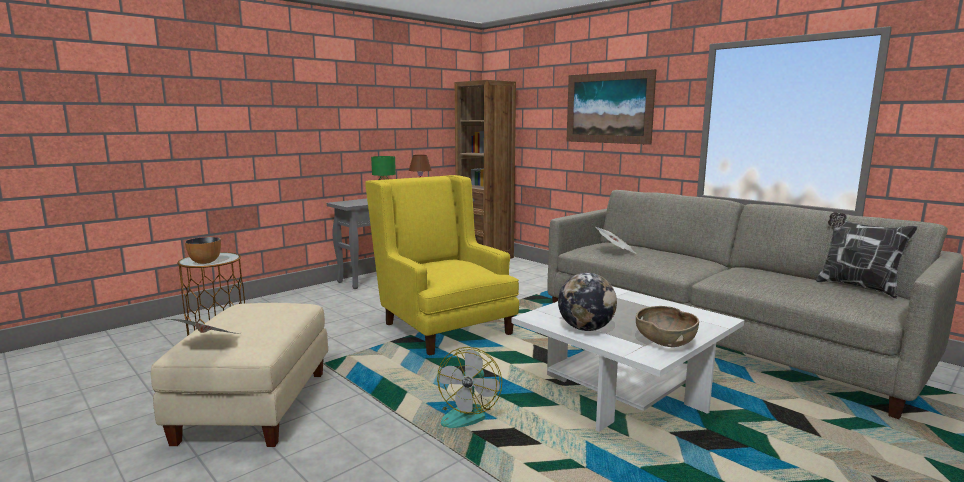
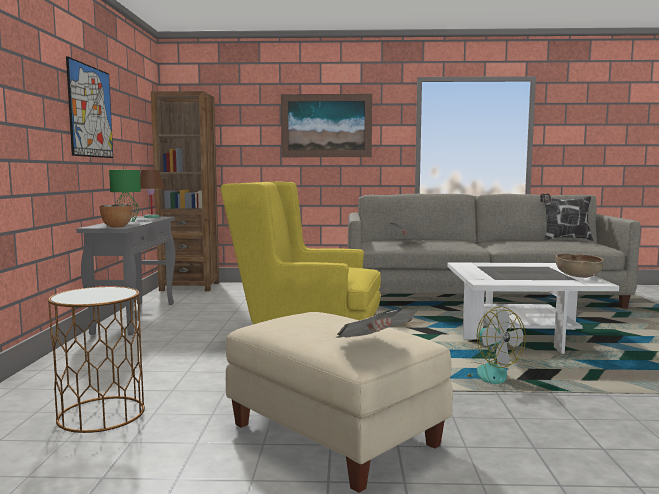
camera: 45 degrees left, 5 degrees down
(205, 262) = (107, 297): bowl -> bowl (116, 226)
(360, 110) = (90, 111): none -> picture
(585, 328) = (527, 280): globe -> none

